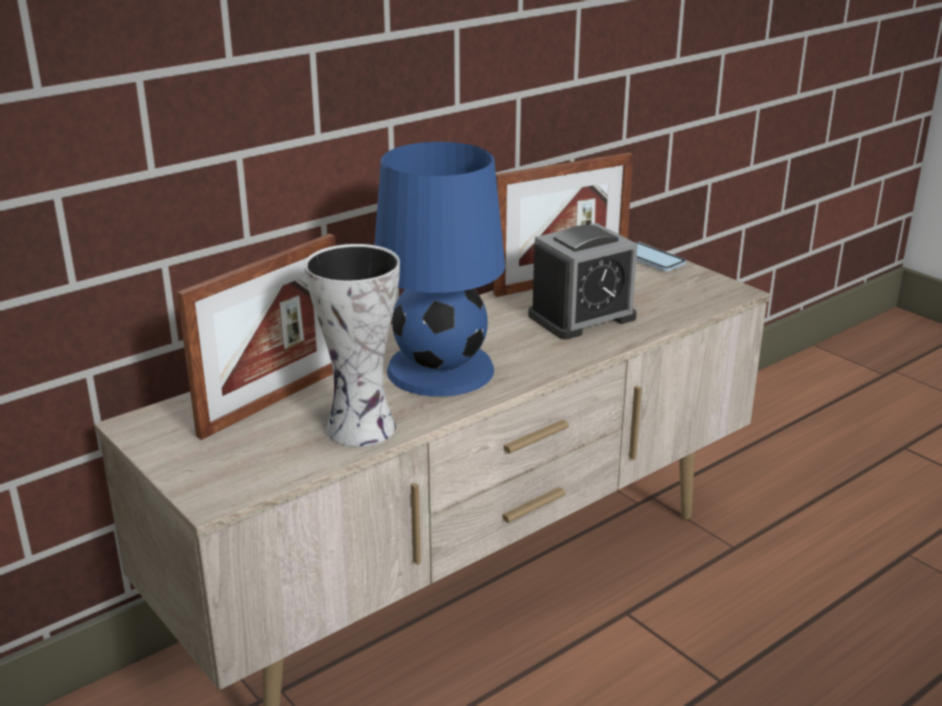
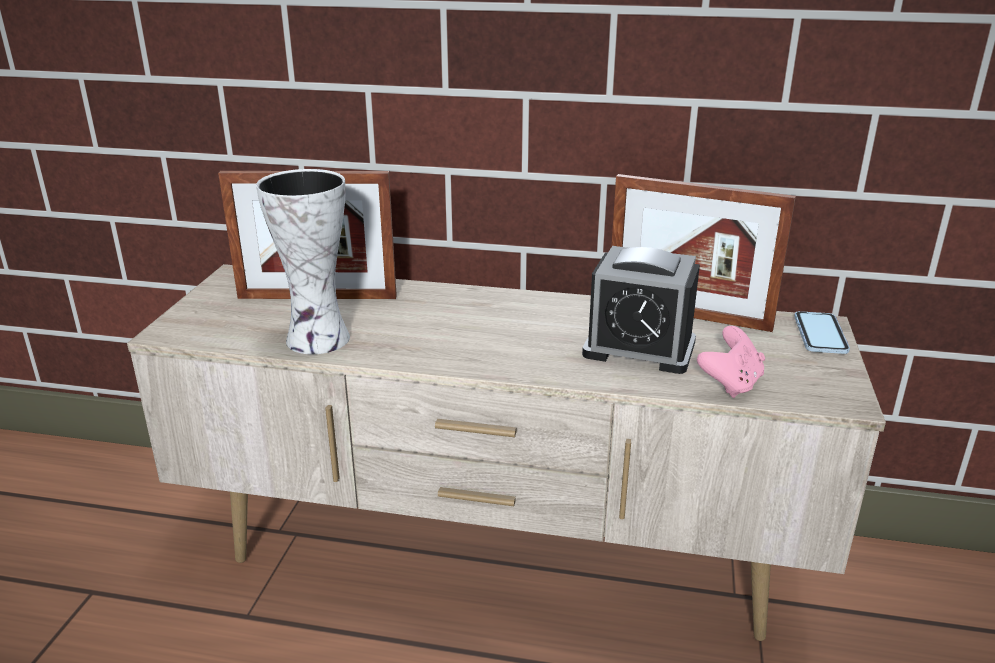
camera: 50 degrees right, 0 degrees up
(439, 369) = (448, 330): blue table lamp -> none
(670, 312) = (730, 384): none -> pink game controller

